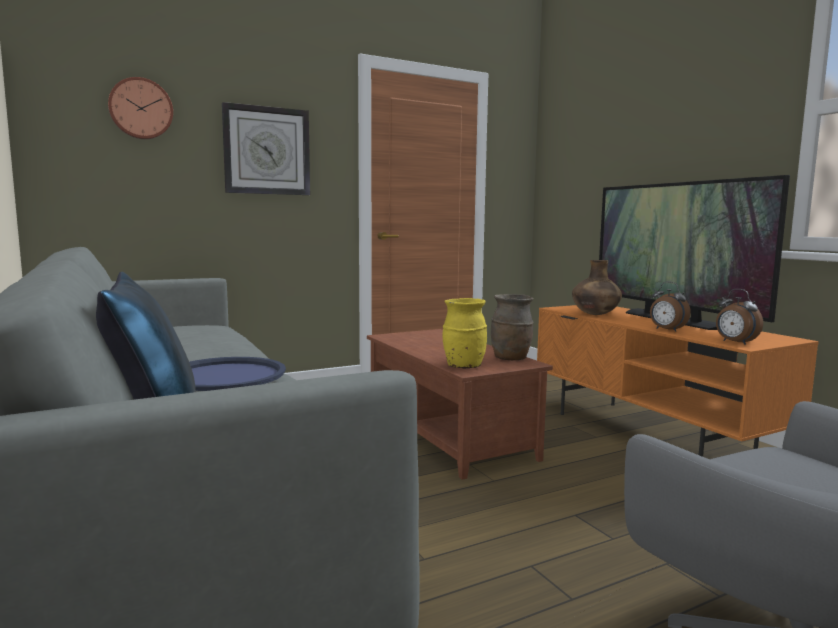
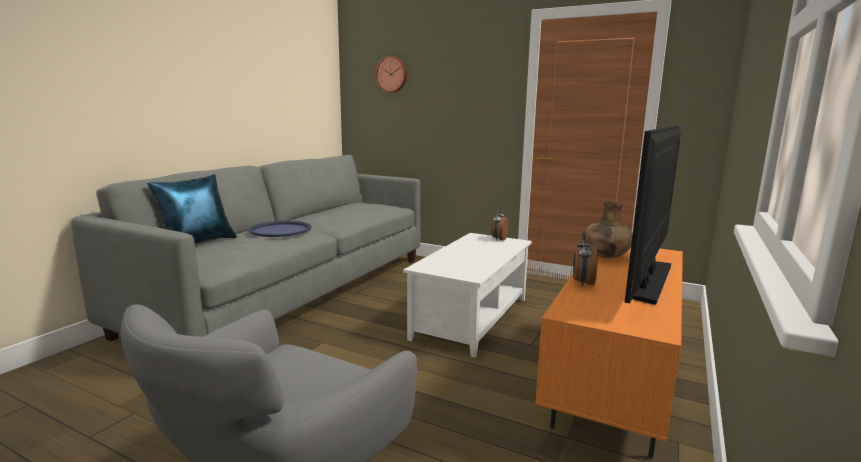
camera: 55 degrees right, 5 degrees up
(267, 151) = (459, 94): wall clock -> none
(446, 434) = (470, 318): brown coffee table -> white coffee table
(463, 366) = (429, 264): yellow vase -> none
(511, 359) = (476, 270): brown vase -> none
(735, 342) = (572, 309): alarm clock -> alarm clock (498, 239)

